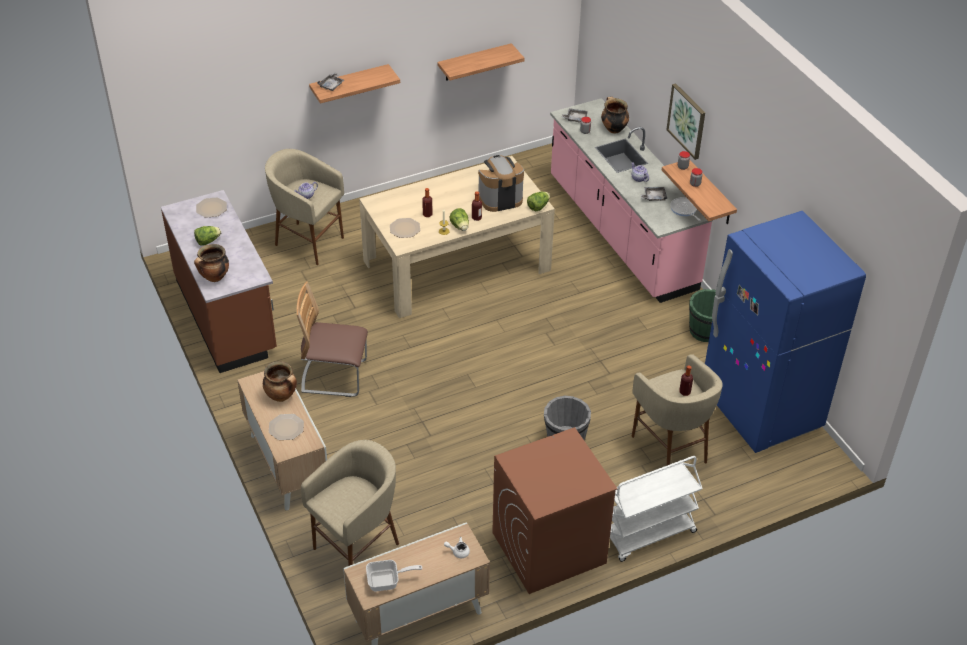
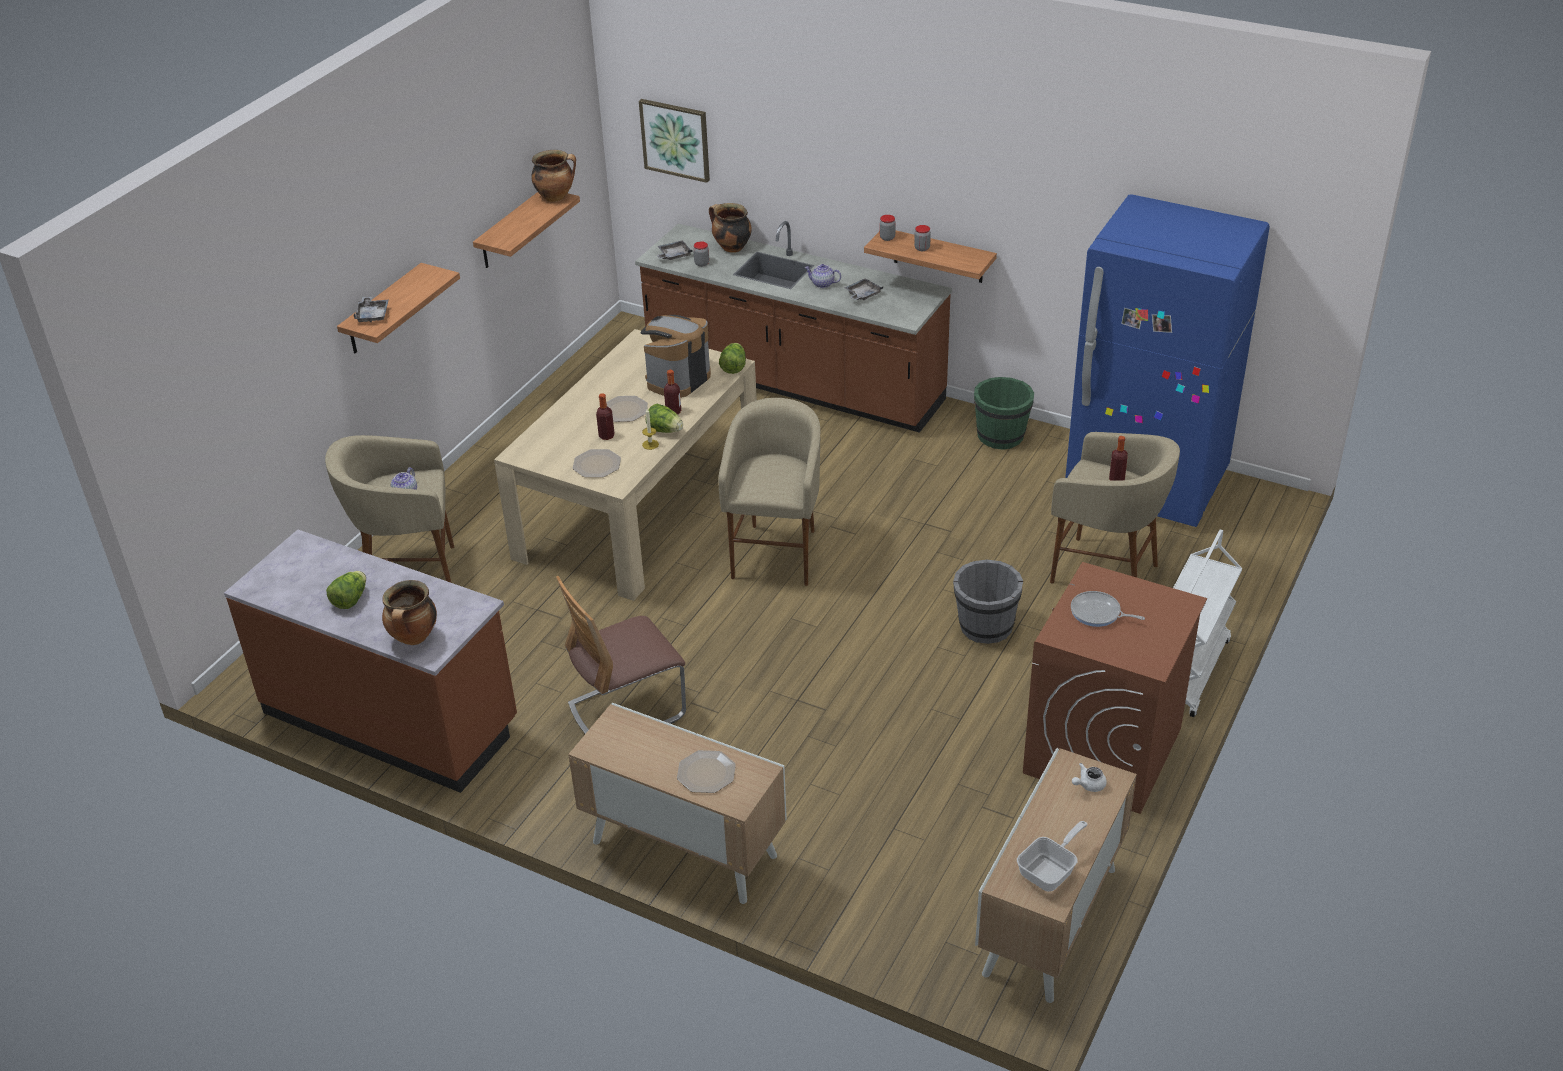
camera: 35 degrees left, 5 degrees down
(211, 208) = (306, 558): plate -> plate (624, 410)
(282, 396) = (655, 739): cooking pot -> cooking pot (556, 197)
(358, 547) = (887, 889): beige stool -> beige stool (776, 554)
(620, 233) = (794, 383): pink counter -> brown counter
(684, 210) = (911, 293): frying pan -> frying pan (1098, 613)
(687, 121) = (868, 175): picture -> picture (675, 139)

